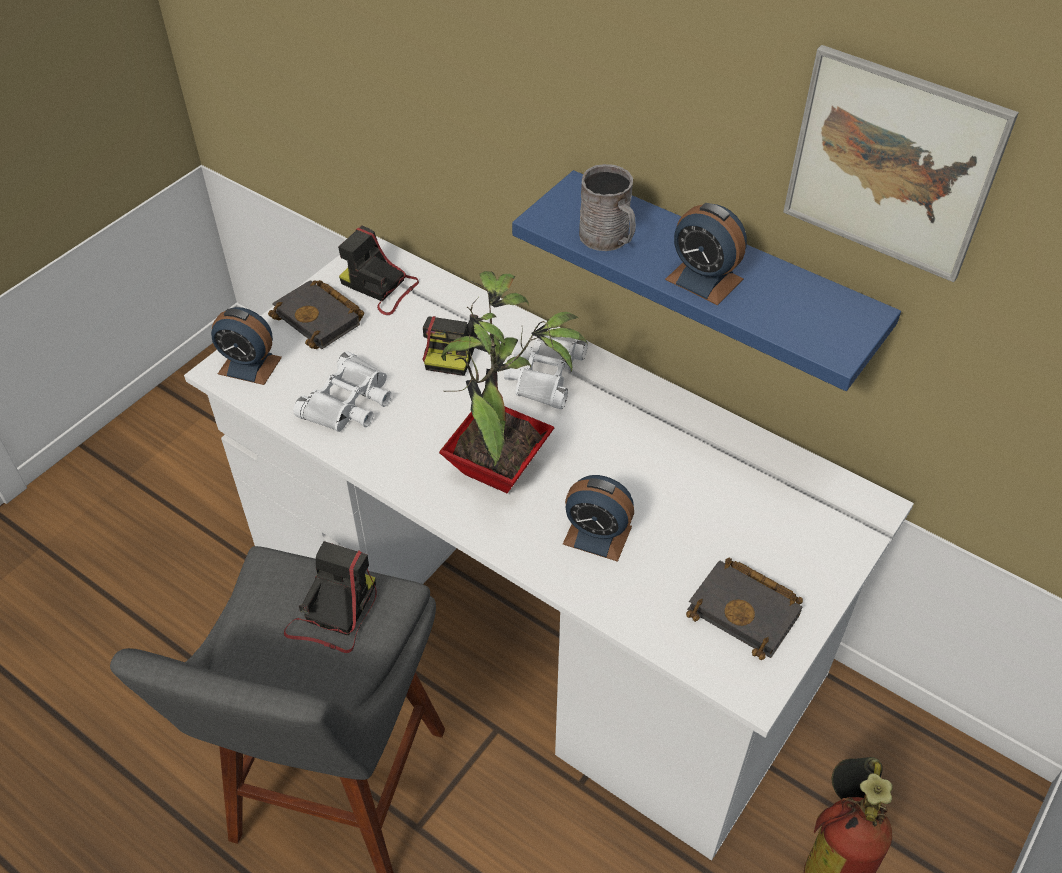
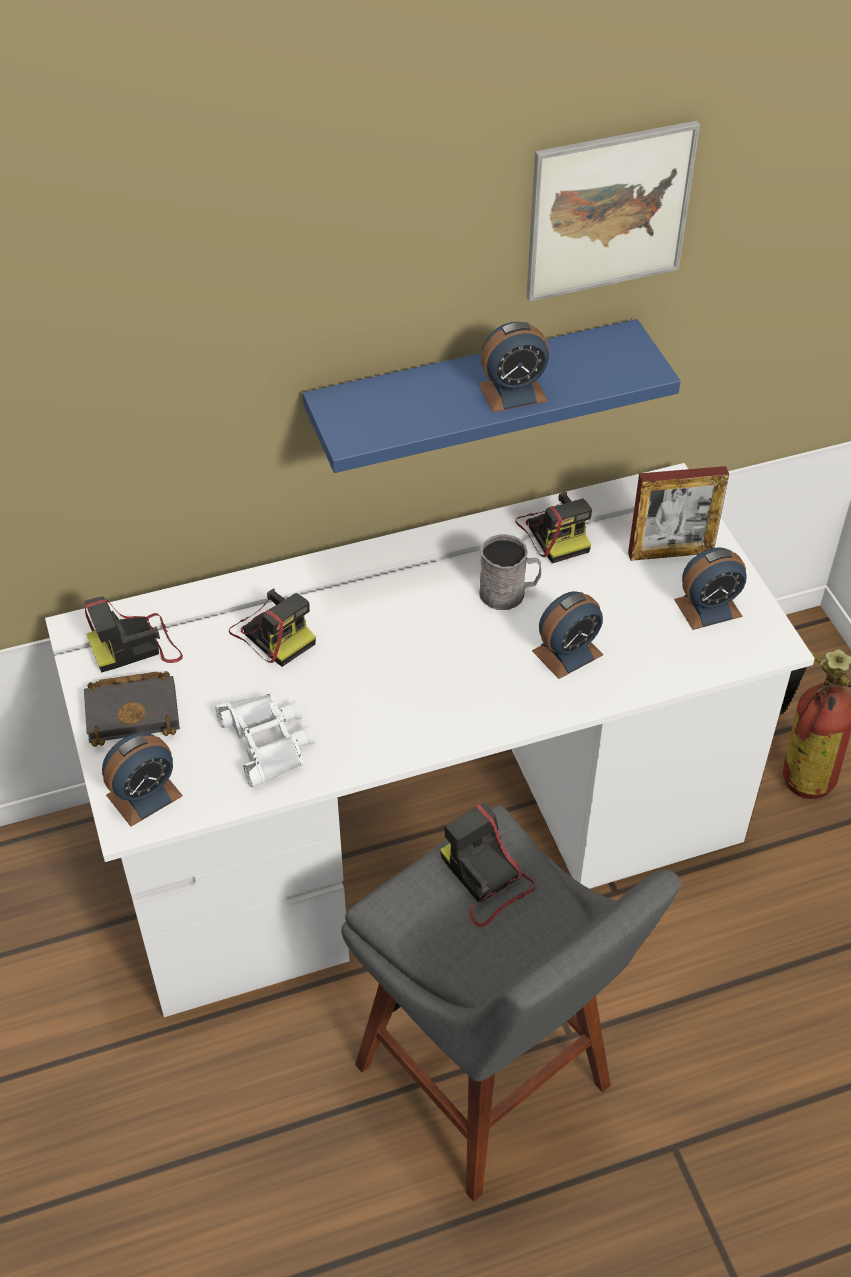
camera: 55 degrees left, 0 degrees up
(502, 470) = (448, 676): potted plant -> none
(544, 374) = (363, 591): white binoculars -> none
(608, 239) = (414, 417): grey mug -> grey mug (509, 593)
(727, 456) = (555, 532): none -> camera
(747, 611) = (708, 608): black book -> alarm clock
(788, 549) = (670, 552): none -> picture frame

